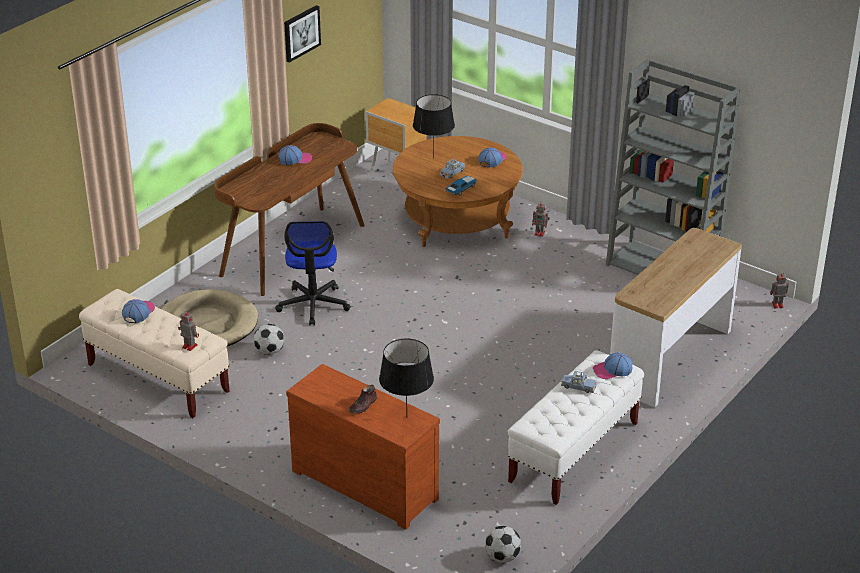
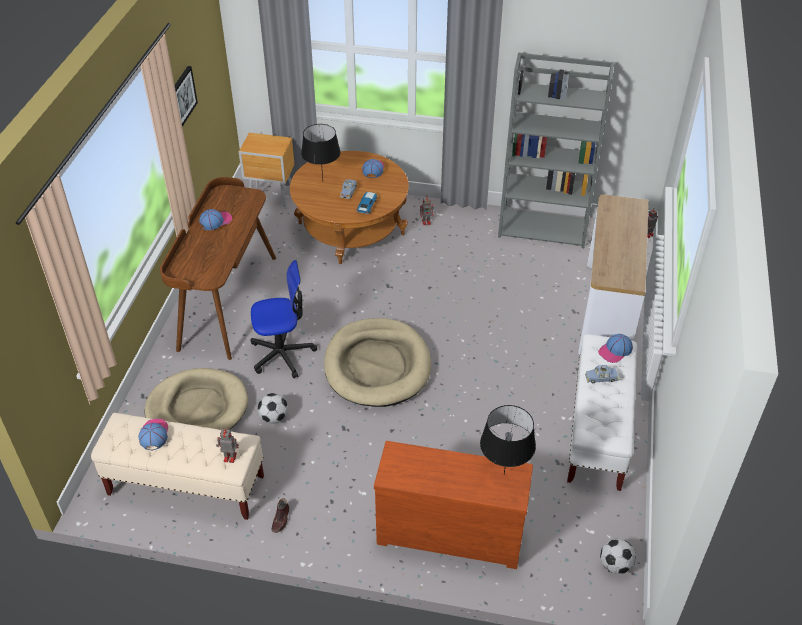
camera: 25 degrees left, 10 degrees up
(313, 305) = (282, 354): office chair -> office chair turned 75 degrees counterclockwise
(363, 405) = (456, 476): brown shoe -> brown shoe (281, 519)
(396, 339) = (377, 366): none -> beige dog bed

